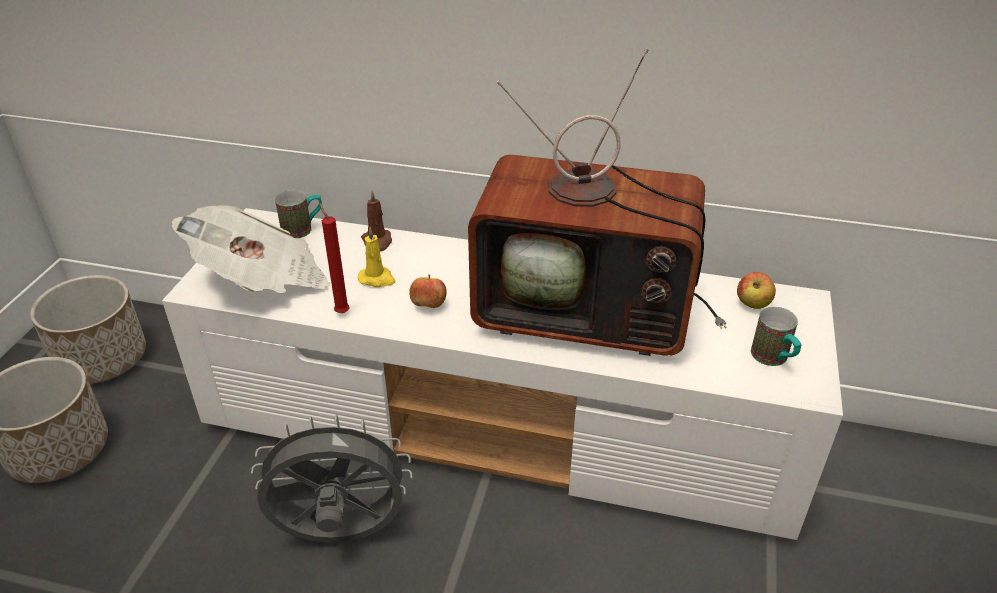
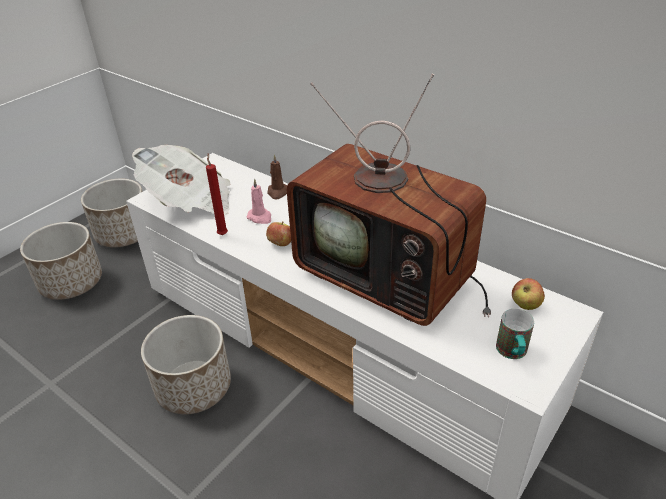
camera: 25 degrees right, 0 degrees up
(303, 229) = (237, 173): mug -> none
(340, 535) = (193, 387): grey fan -> planter
(377, 279) = (260, 217): yellow candle -> pink candle

